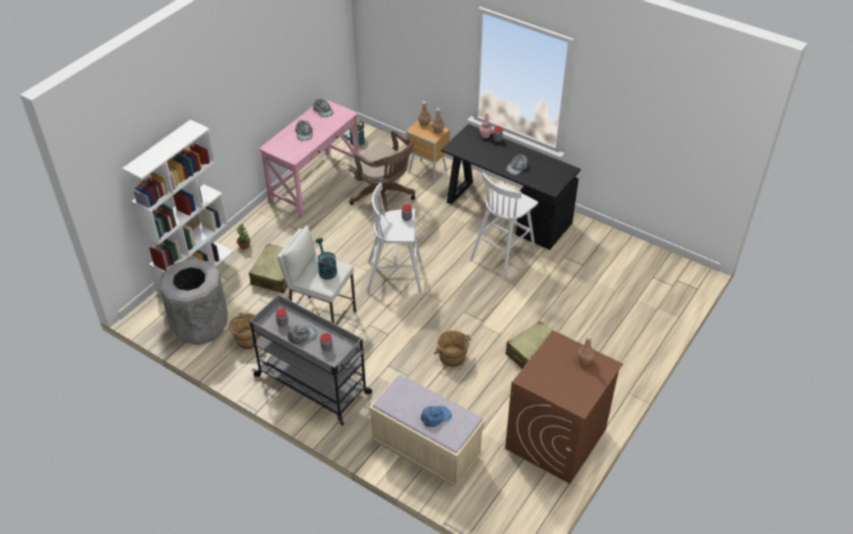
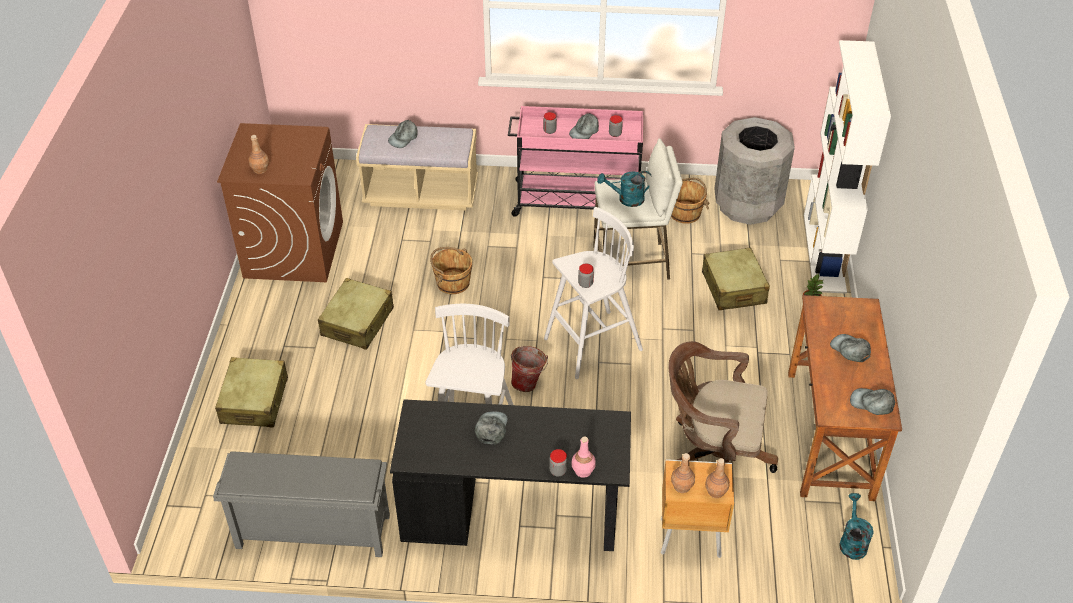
camera: 150 degrees right, 0 degrees up
(314, 183) = (830, 434): pink desk -> brown desk
(314, 385) = (576, 201): grey cart -> pink cart
(326, 269) = (626, 199): turquoise watering can -> turquoise watering can turned 135 degrees clockwise
(435, 417) = (403, 137): blue cap -> grey cap
(450, 271) = (529, 383): none -> bucket
(618, 244) = (311, 532): none -> grey shoe rack
(626, 329) = (254, 400): none -> beige suitcase

